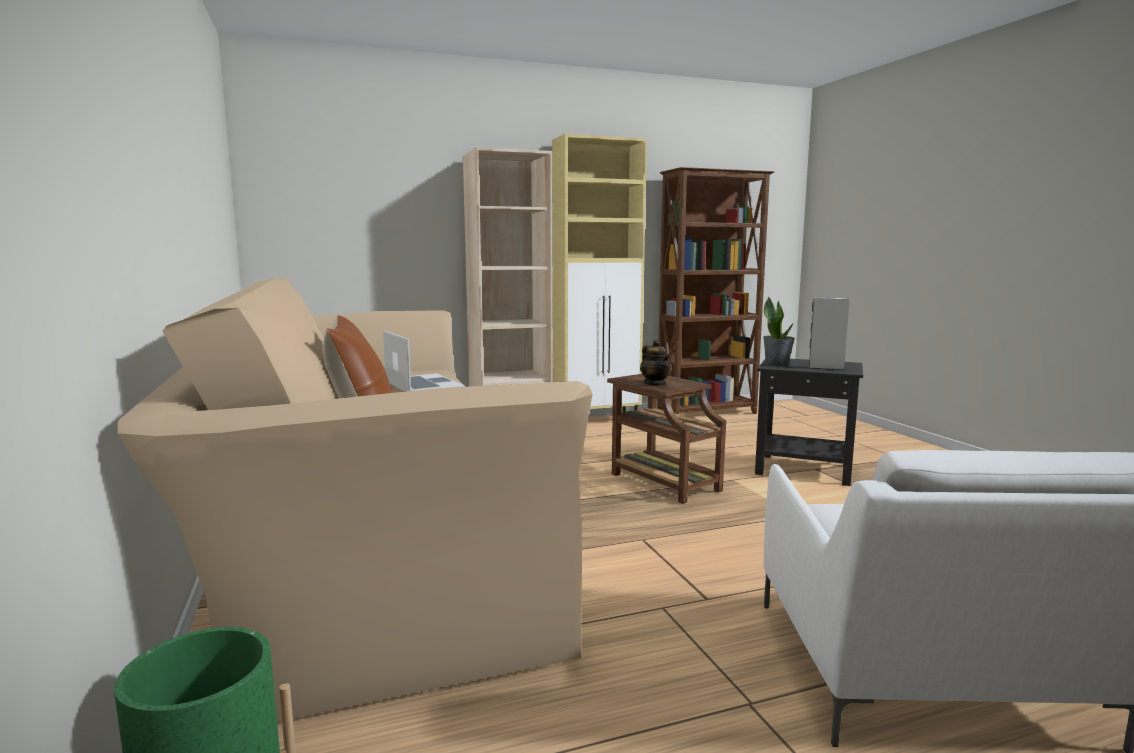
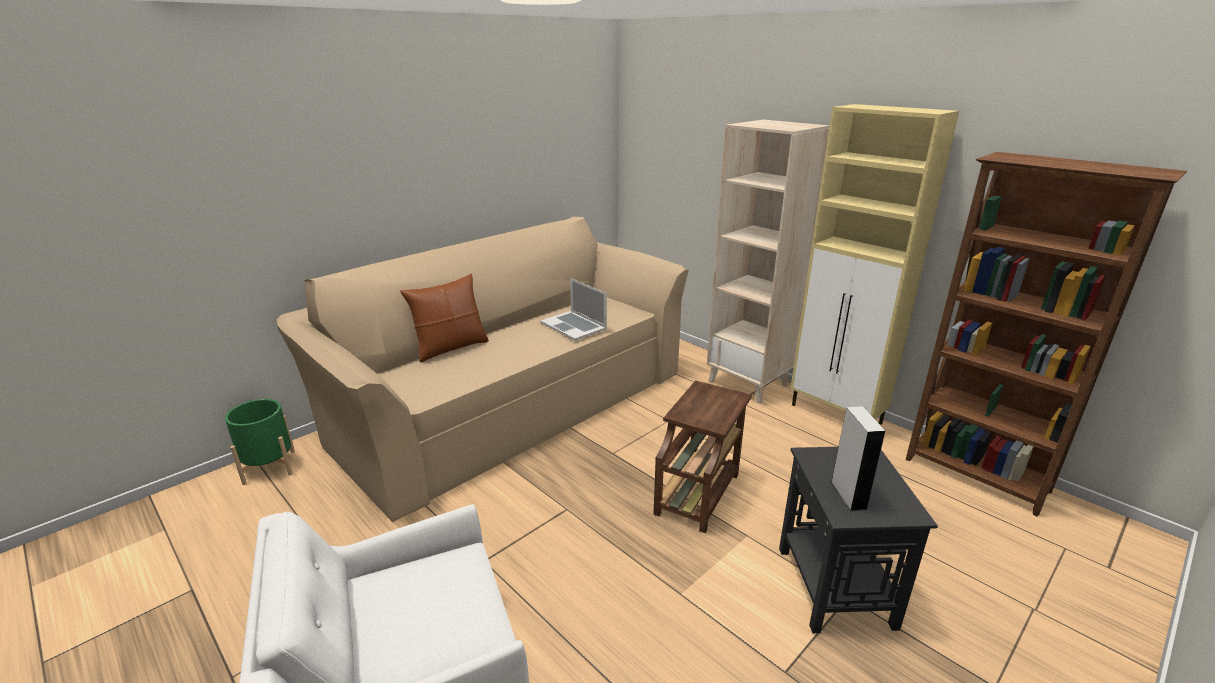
camera: 65 degrees right, 15 degrees up
(423, 385) = (573, 325): laptop -> laptop turned 105 degrees clockwise
(655, 384) = (693, 406): teapot -> none
(777, 364) = (827, 458): potted plant -> none

